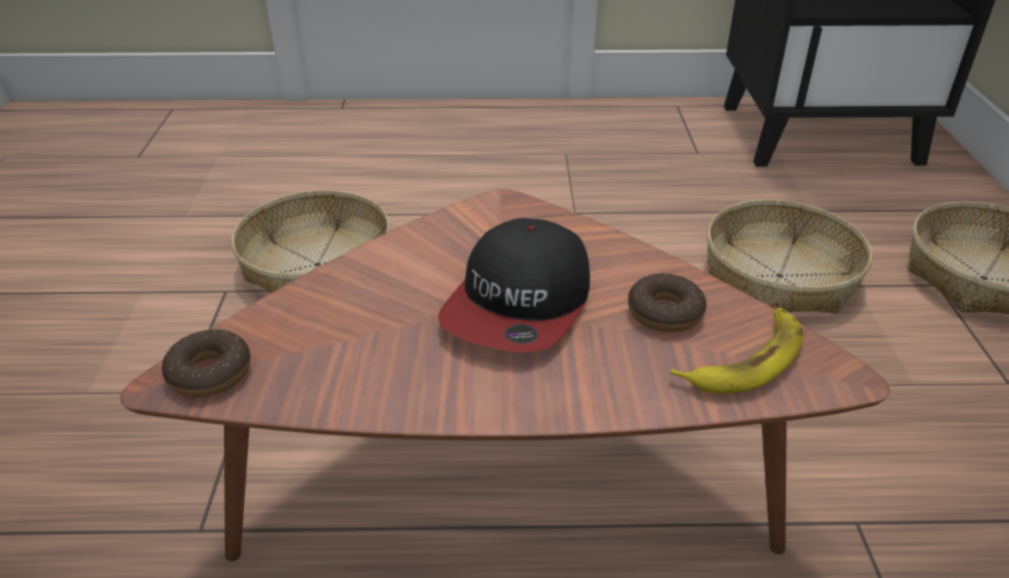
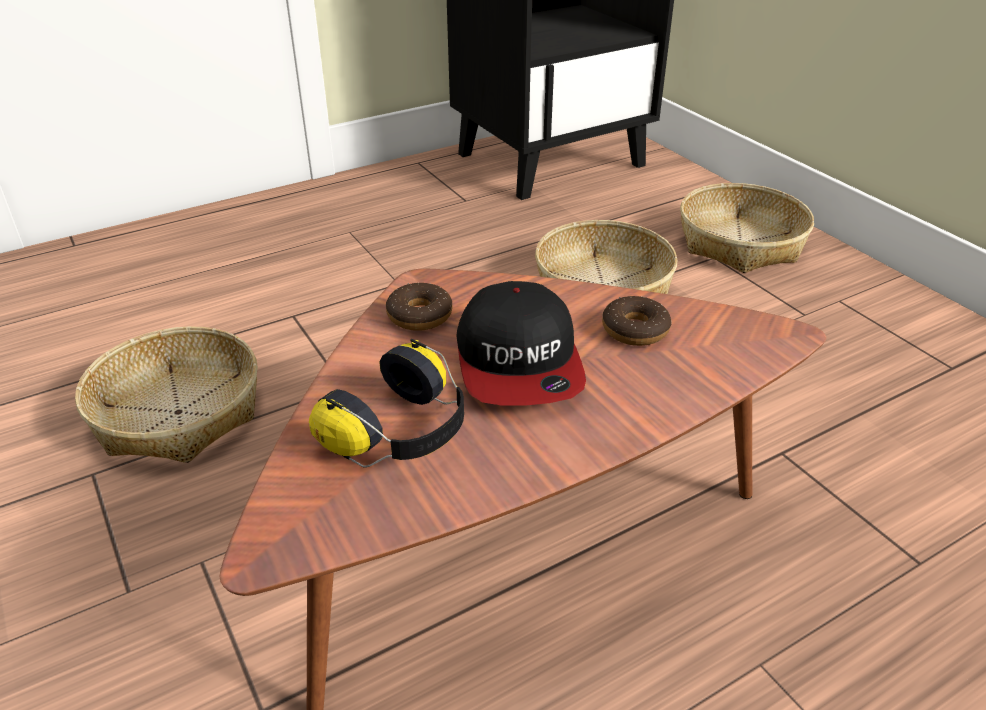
camera: 30 degrees left, 0 degrees up
(210, 373) = (297, 527): donut -> donut (419, 315)
(360, 328) = (402, 432): none -> headphones
(746, 360) = (720, 345): banana -> none

